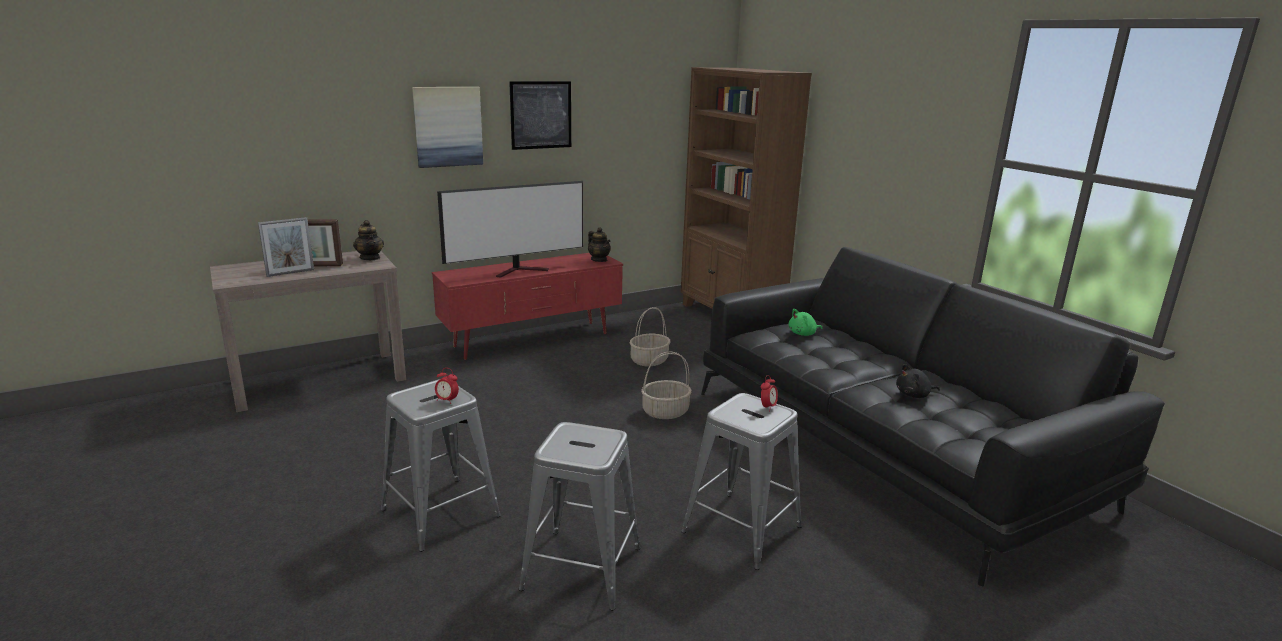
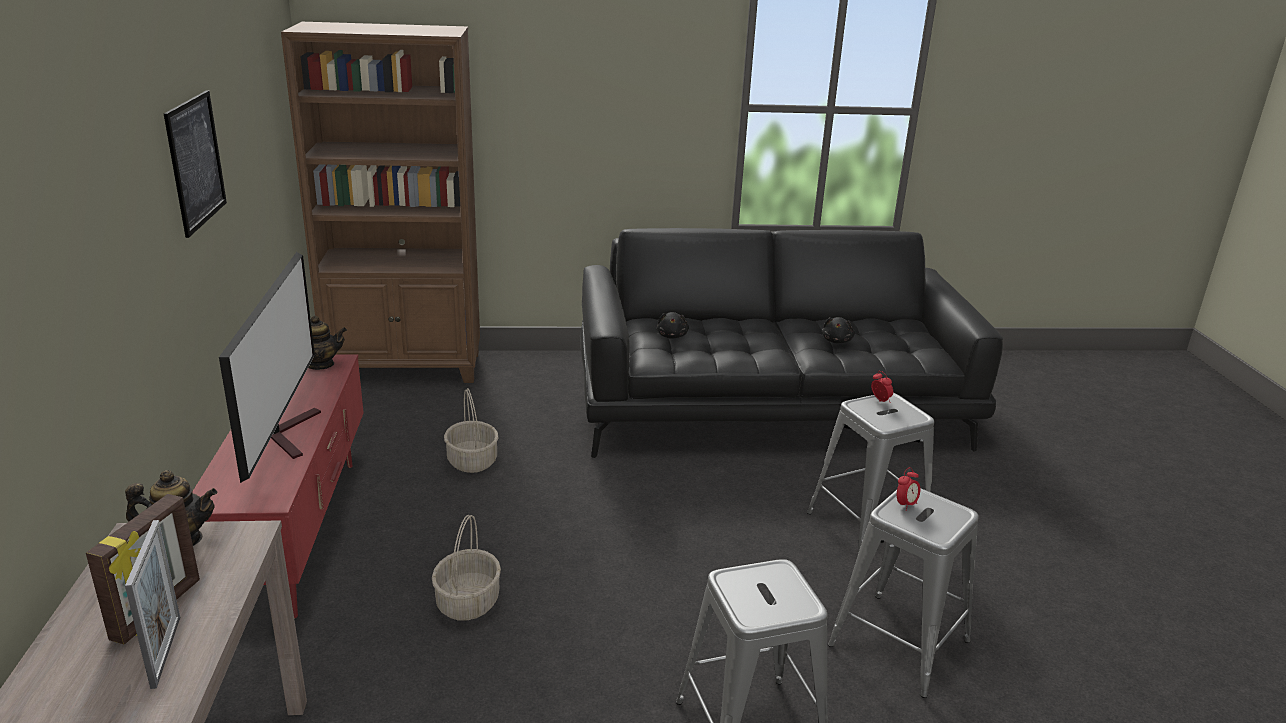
camera: 65 degrees left, 5 degrees up
(447, 400) = (784, 581): alarm clock -> alarm clock (905, 505)
(448, 126) = (129, 231): picture -> none
(665, 412) = (616, 493): basket -> basket (467, 602)
(803, 334) = (672, 336): green plush toy -> black plush toy

